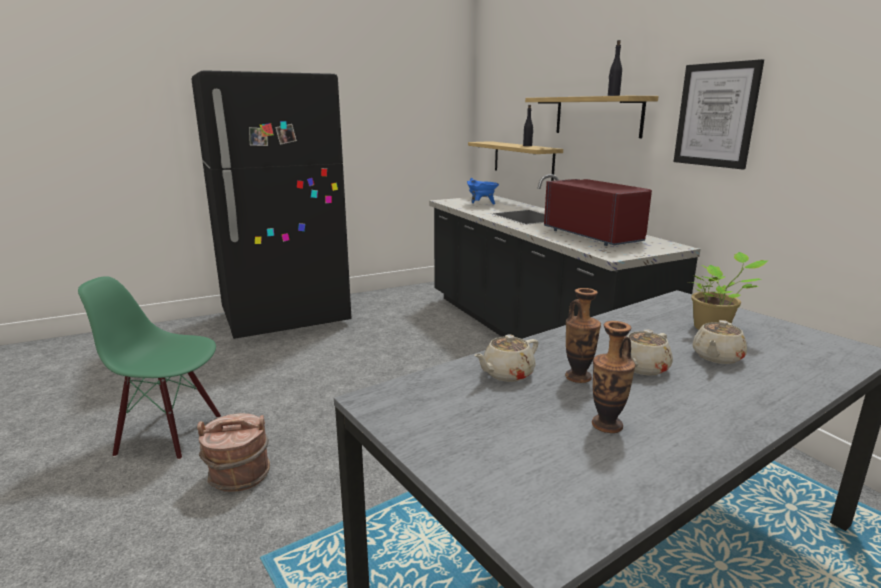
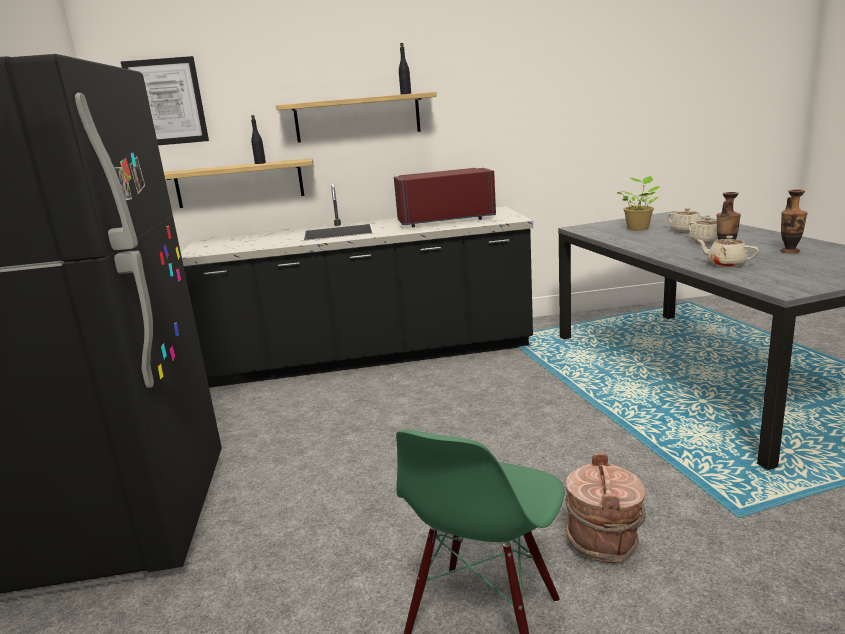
camera: 70 degrees left, 0 degrees up
(481, 204) = (248, 242): blue cooking pot -> none
(506, 374) = (726, 264): beige teapot -> beige teapot turned 150 degrees clockwise
(716, 115) = (490, 103): picture -> picture (166, 102)

